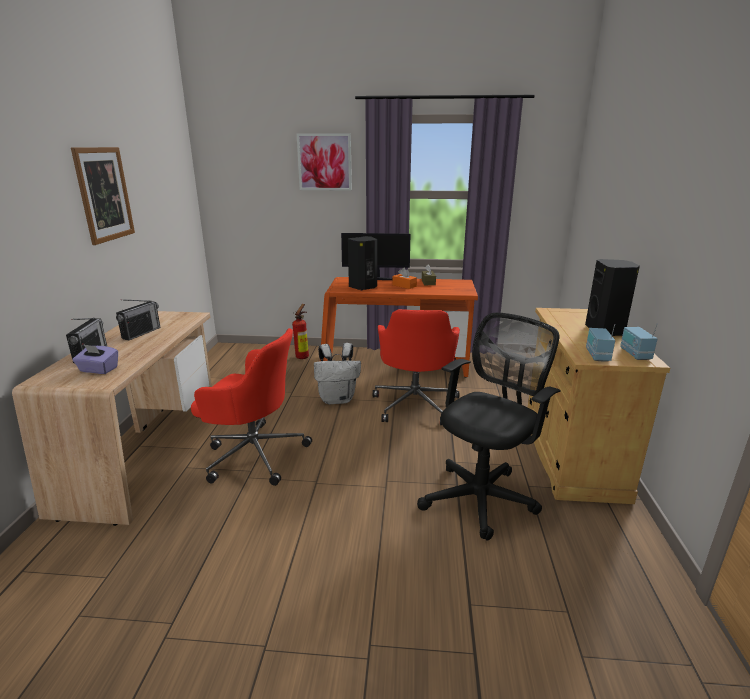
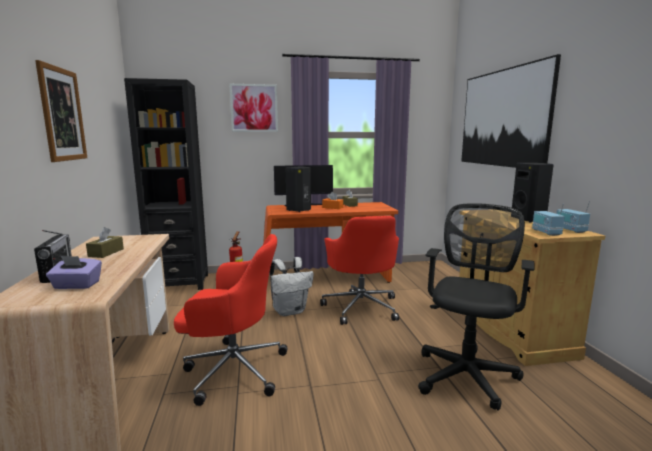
camera: 15 degrees left, 10 degrees down
(141, 333) = (106, 253): radio -> brown tissue box
(244, 353) = (179, 283): none -> black bookcase
(618, 188) = (502, 118): none -> picture

